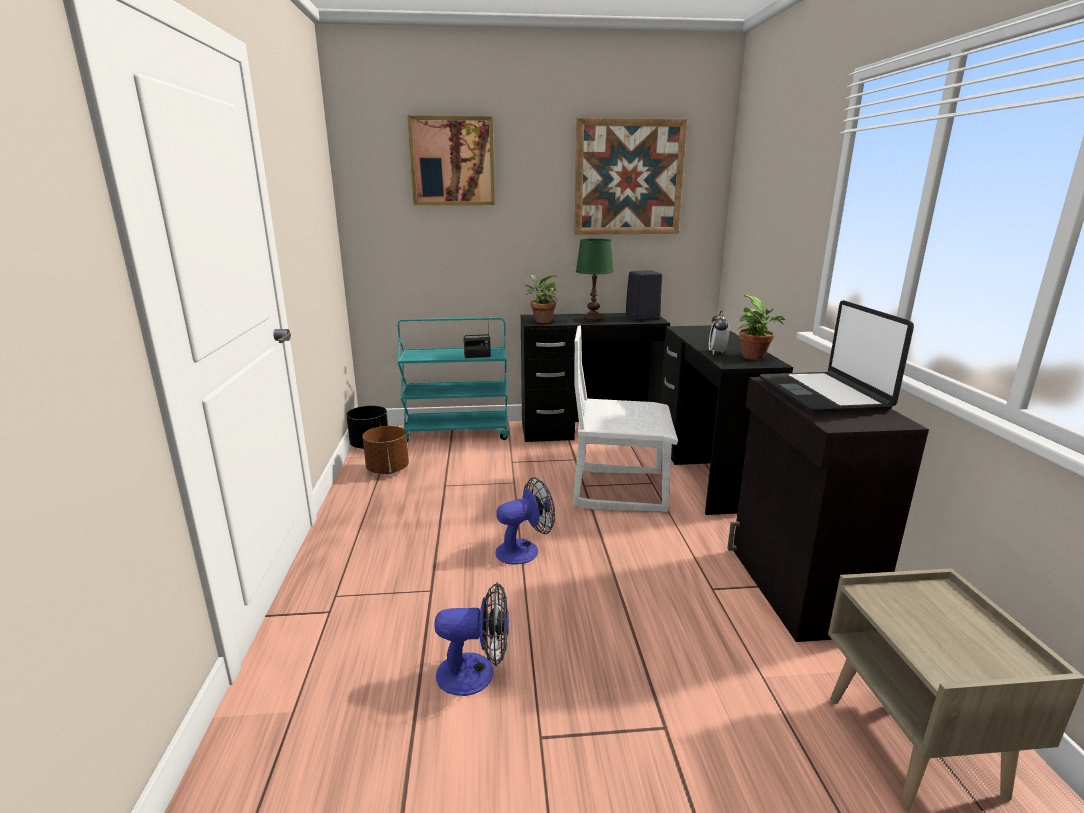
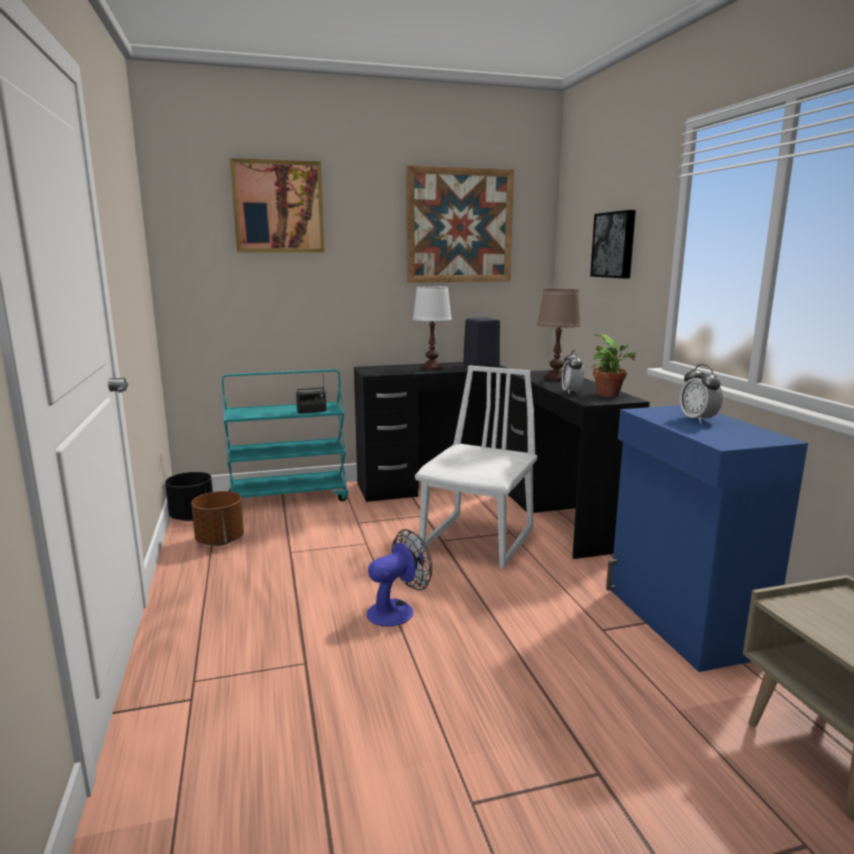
camera: 10 degrees left, 5 degrees down
(476, 673) = (382, 745): fan -> none
(541, 321) = (379, 371): potted plant -> none
(593, 319) = (432, 368): green table lamp -> white table lamp
(619, 489) = (479, 541): white chair -> white chair turned 120 degrees clockwise
(709, 335) = (555, 378): none -> brown table lamp
(780, 200) = (615, 245): none -> picture
(795, 589) = (682, 621): black cabinet -> blue cabinet
(823, 394) = (698, 420): laptop -> alarm clock

